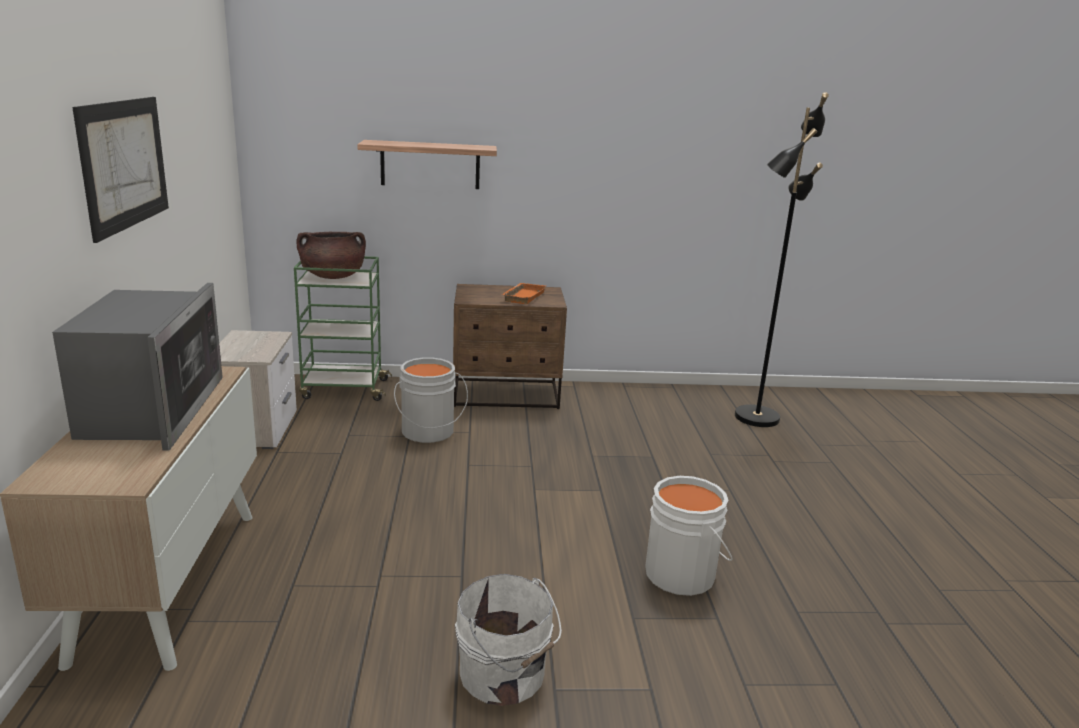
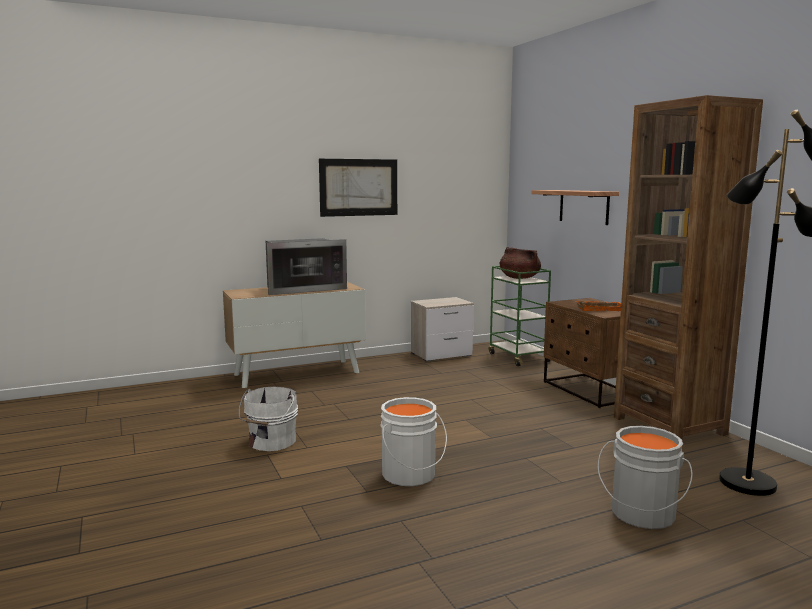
camera: 70 degrees right, 10 degrees down
(428, 432) = (496, 384): grey bucket -> grey bucket (641, 515)
(626, 398) = (669, 426): none -> brown bookcase

